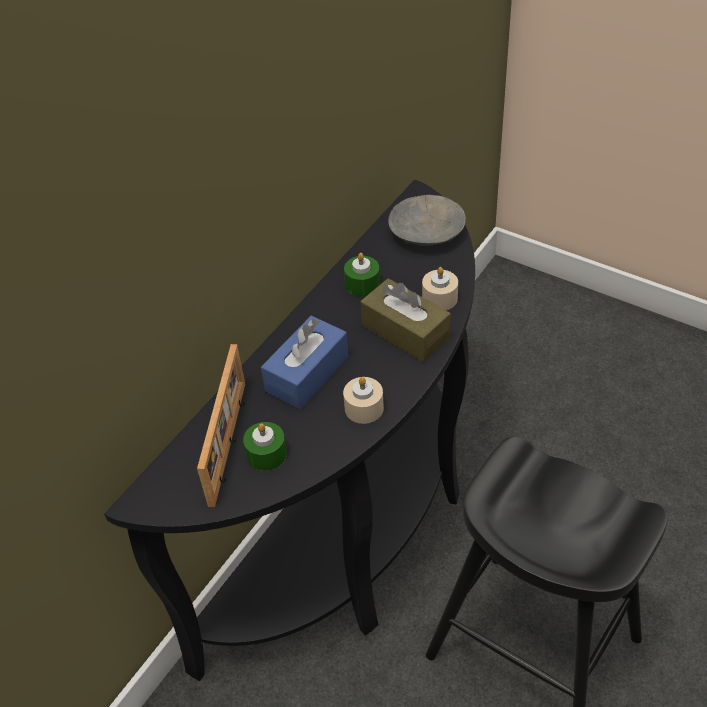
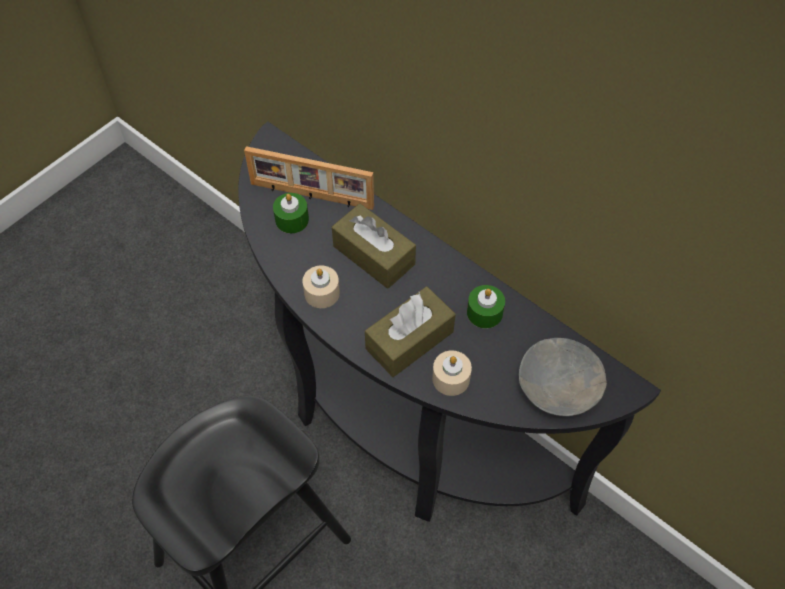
camera: 95 degrees right, 10 degrees up
(307, 373) = (374, 255): blue tissue box -> brown tissue box

